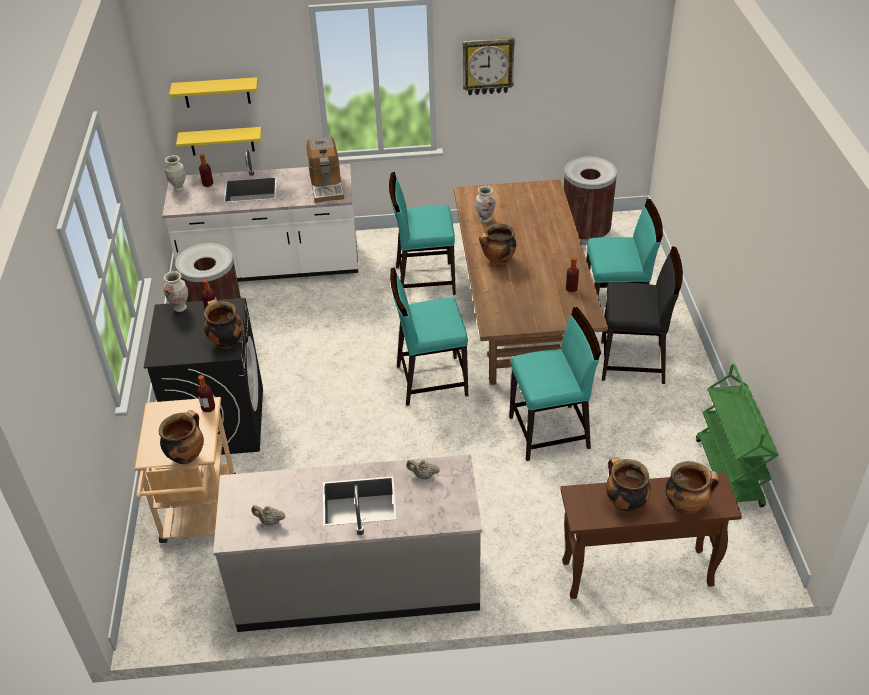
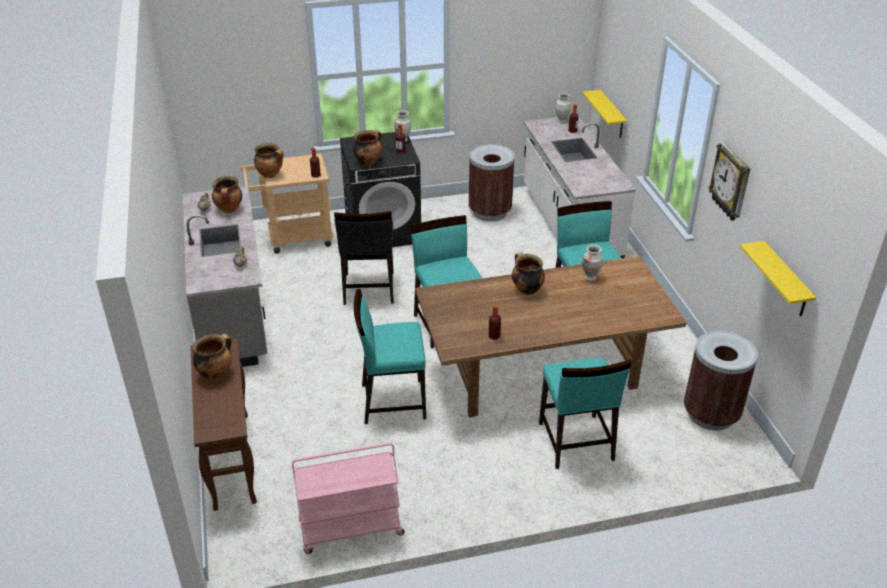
camera: 80 degrees right, 5 degrees down
(216, 92) = (618, 73): yellow shelf -> yellow shelf (785, 281)
(326, 186) = (593, 182): coffee machine -> none
(550, 432) = (392, 401): turquoise chair -> turquoise chair turned 105 degrees clockwise
(633, 362) = (499, 456): black chair -> black chair (368, 288)
(686, 505) = (209, 409): cooking pot -> cooking pot (229, 210)
(729, 473) = (350, 529): green cart -> pink cart

